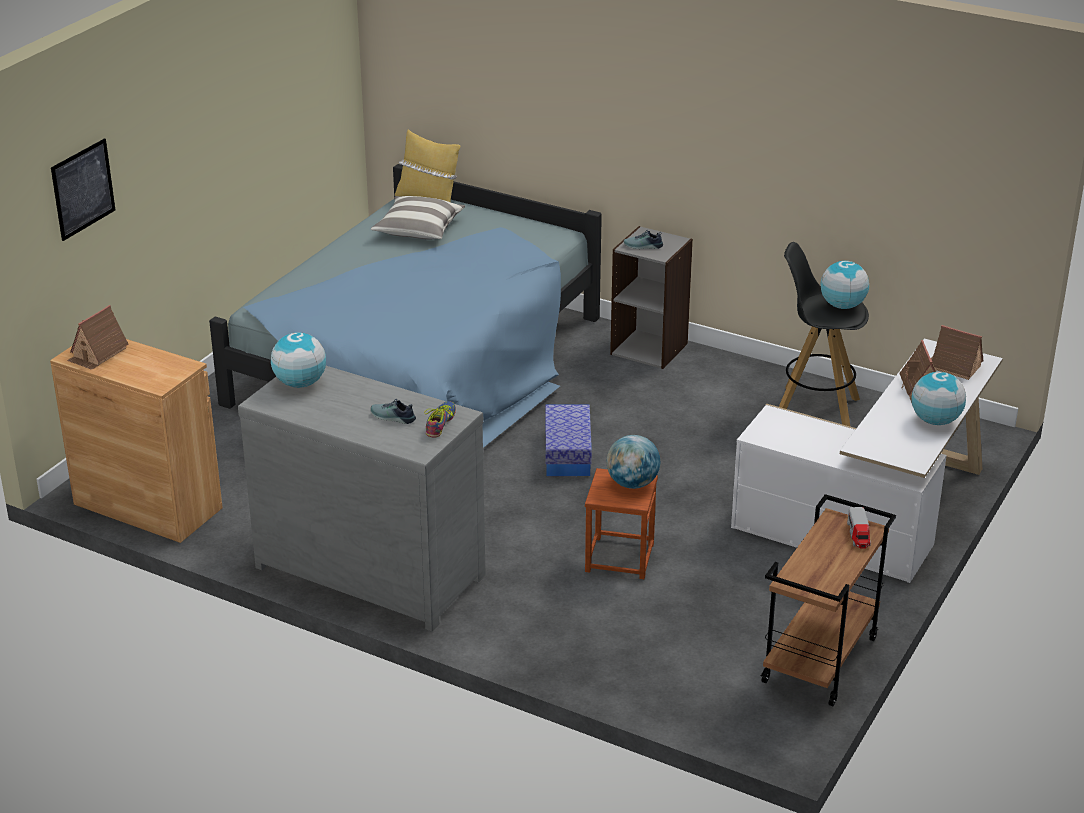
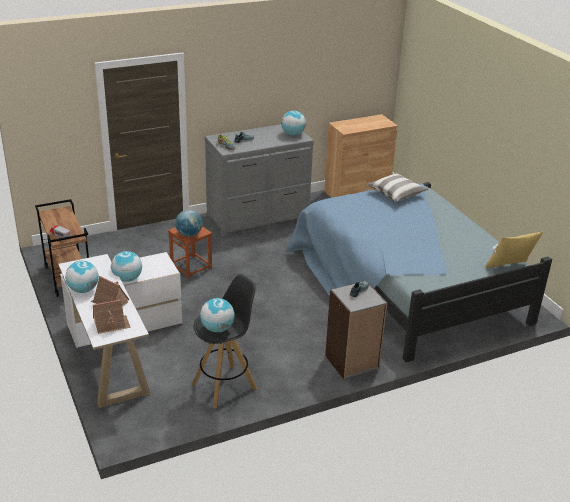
camera: 125 degrees right, 0 degrees up
(83, 189) = (430, 75): picture -> none
(98, 354) = (376, 121): toy house -> none
(418, 230) = (470, 251): pillow -> pillow (396, 194)
(567, 453) = (281, 289): storage box -> none
(842, 433) = (127, 279): none -> globe

